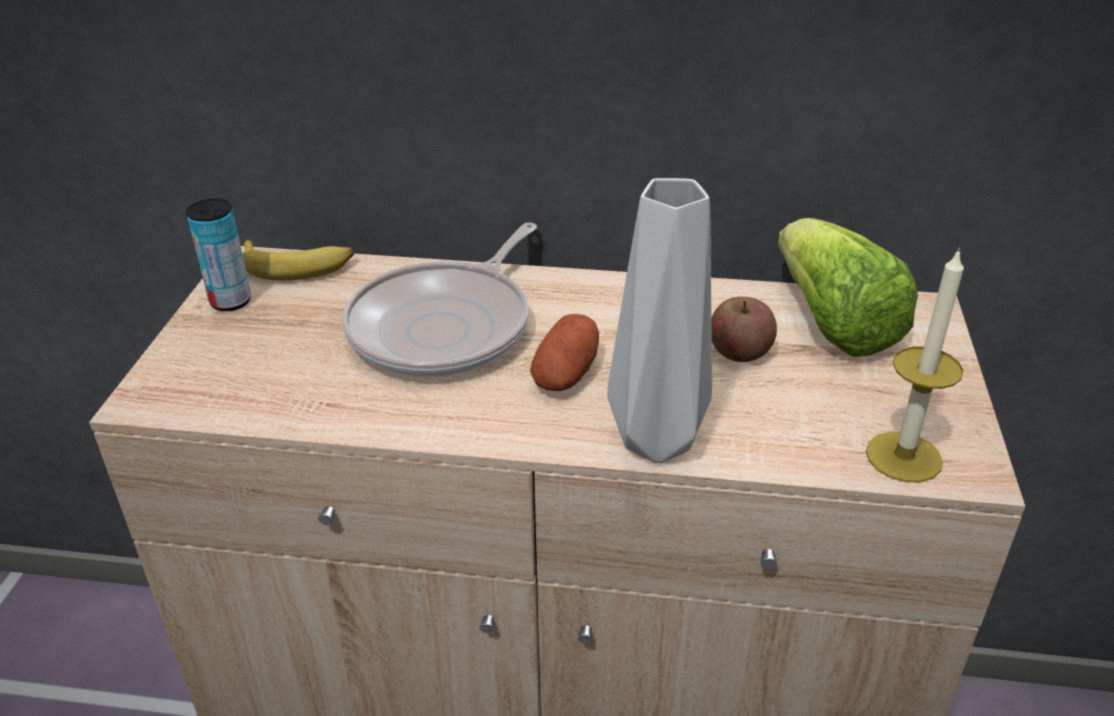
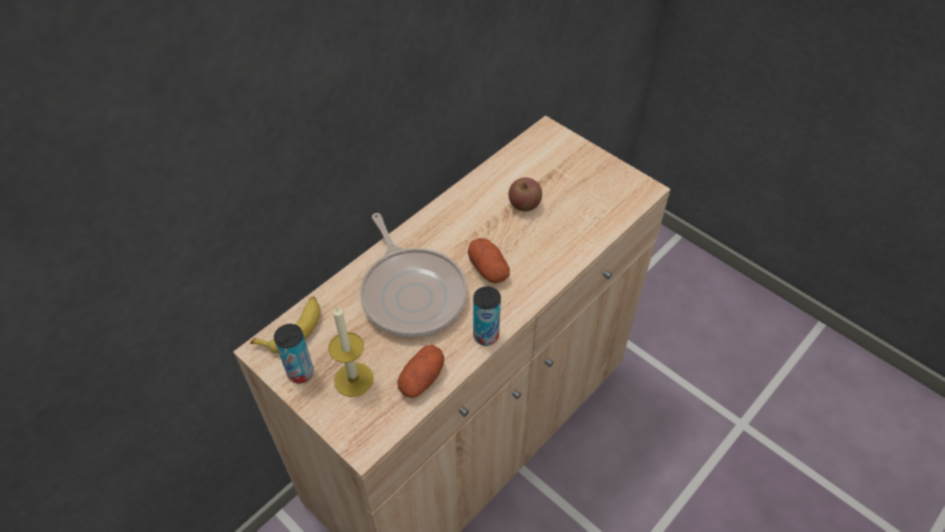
camera: 55 degrees left, 15 degrees up
(296, 401) = (422, 379): none -> potato
(431, 427) = (486, 336): none -> can
(657, 438) = (556, 264): grey vase -> none
(832, 324) = (531, 164): lettuce -> none
(903, 457) = (624, 201): candle -> candle (353, 379)

